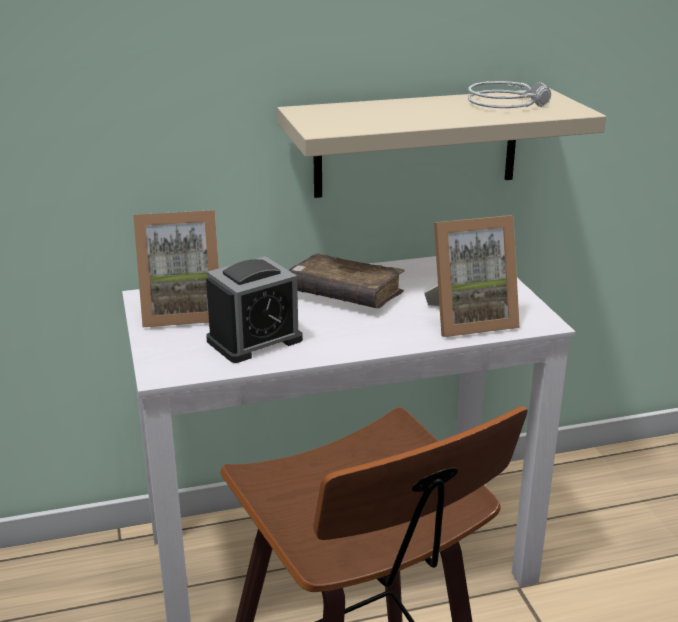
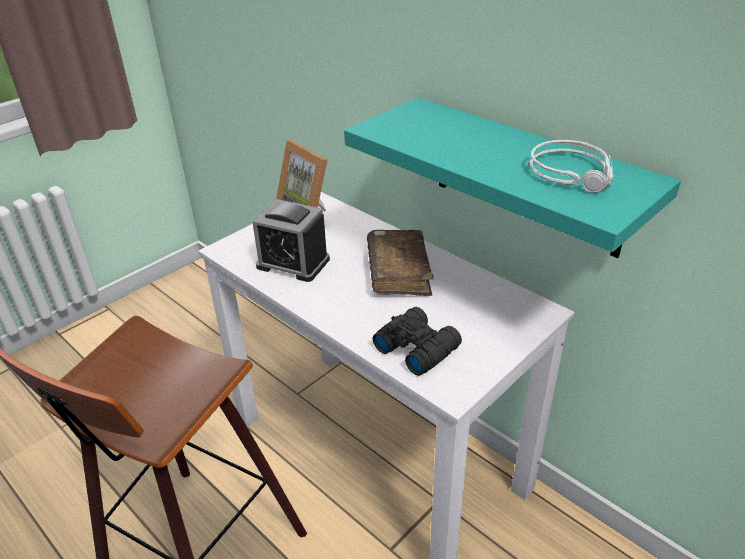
camera: 60 degrees right, 10 degrees up
(416, 143) = (527, 177): beige shelf -> turquoise shelf
(469, 320) = (416, 347): picture frame -> black binoculars

